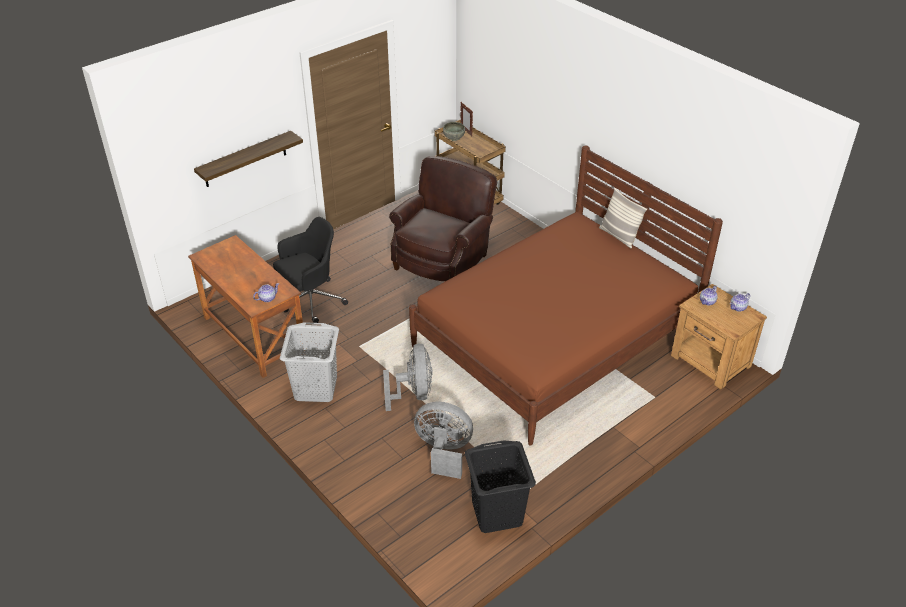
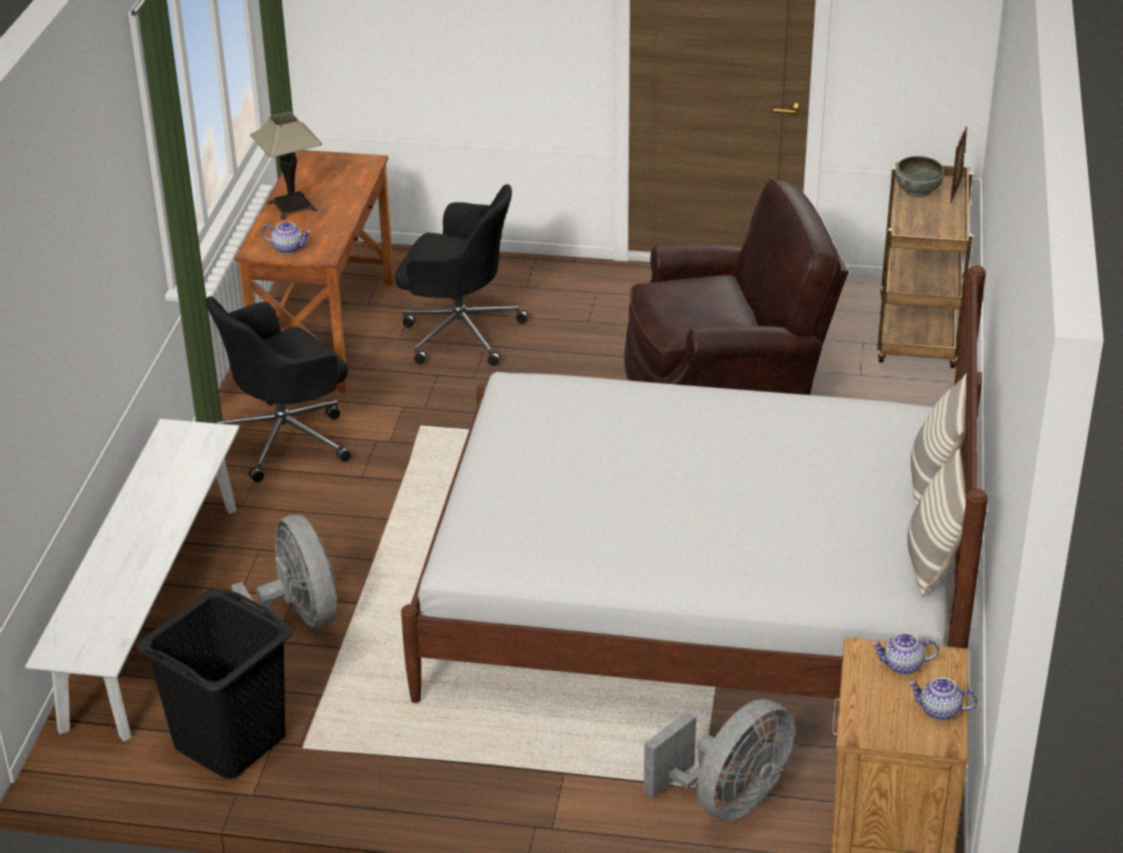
camera: 50 degrees right, 5 degrees down
(235, 280) = (292, 207): none -> table lamp
(245, 159) = (474, 43): shelf -> none
(315, 388) = (286, 438): grey laundry basket -> black office chair
(385, 494) = (152, 613): none -> white bench
(413, 393) = (385, 528): grey fan -> grey fan (727, 799)
(554, 339) = (695, 602): brown bed -> white bed
(663, 263) = (931, 562): none -> pillow

